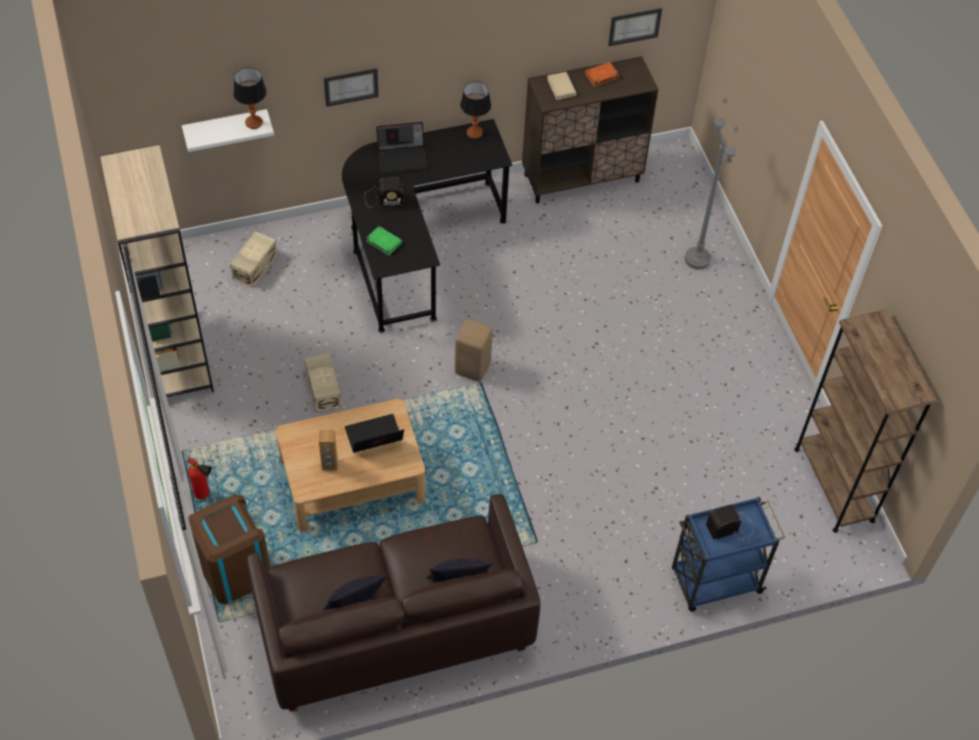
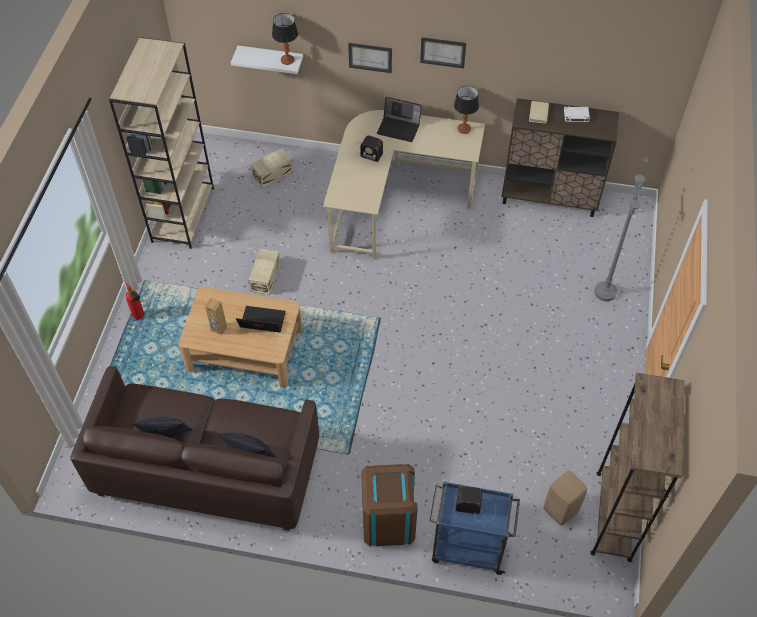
camera: 30 degrees right, 0 degrees up
(234, 571) = (125, 378): brown trash can -> brown trash can (388, 521)
(383, 242) = (346, 182): green book -> none
(414, 244) = (393, 200): black desk -> beige desk
(472, 368) = (380, 305): beige stool -> beige stool (559, 510)
(601, 76) = (576, 115): orange book -> white book
(634, 26) = (615, 83): picture -> picture (443, 52)

